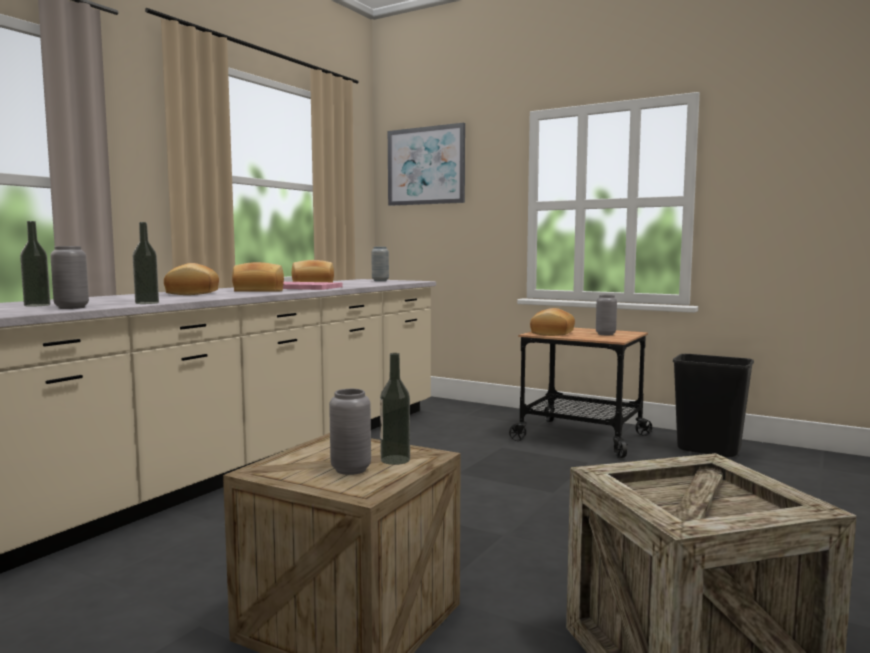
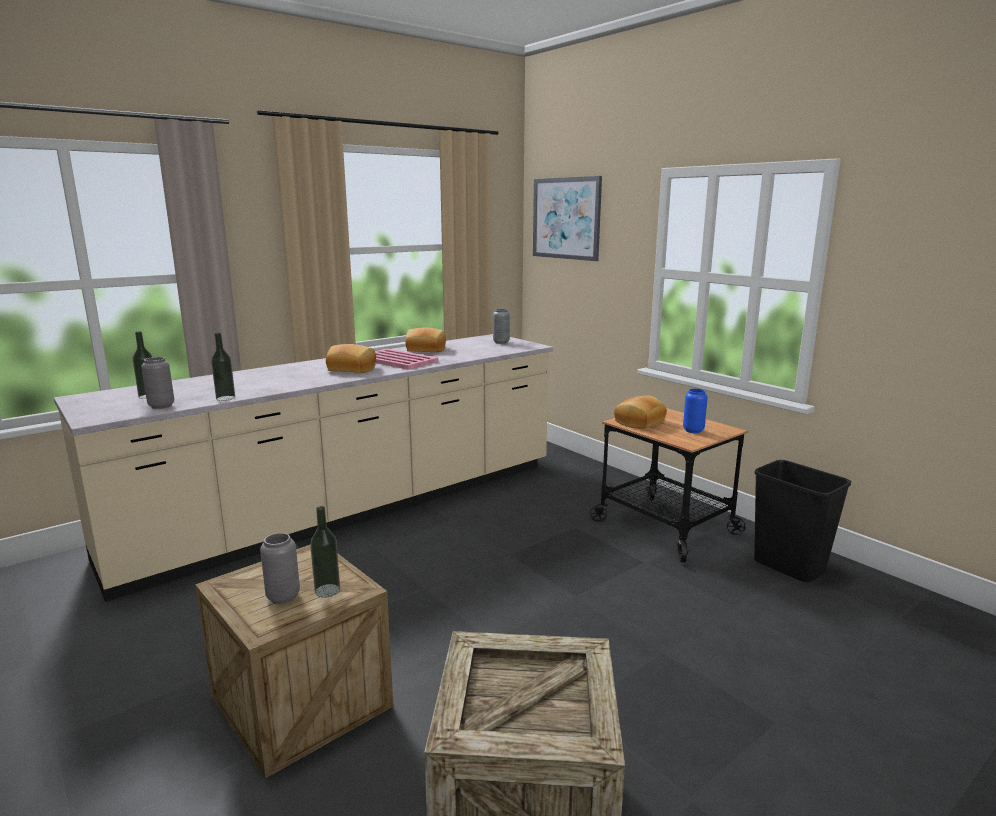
camera: 20 degrees right, 10 degrees up
(194, 293) = (294, 372): bread -> none
(605, 334) = (693, 430): grey vase -> blue vase

